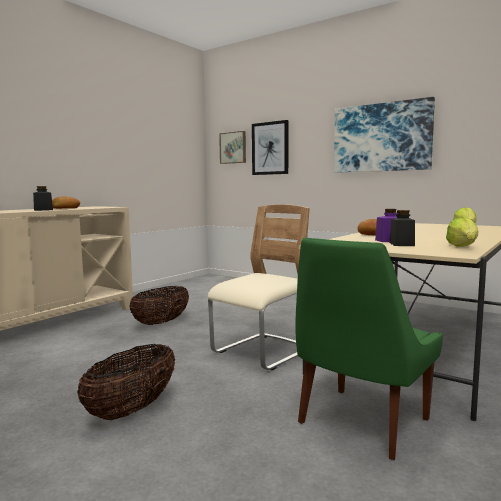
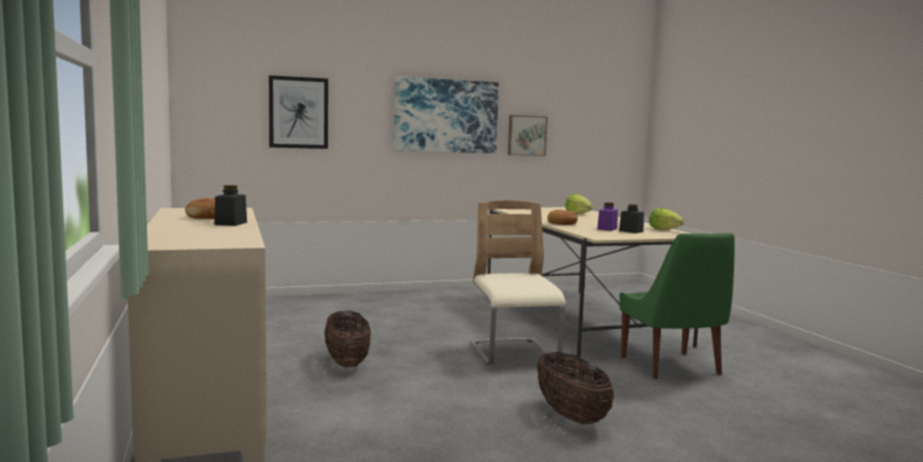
camera: 55 degrees left, 0 degrees up
(233, 147) = (231, 105): picture -> picture (526, 135)

